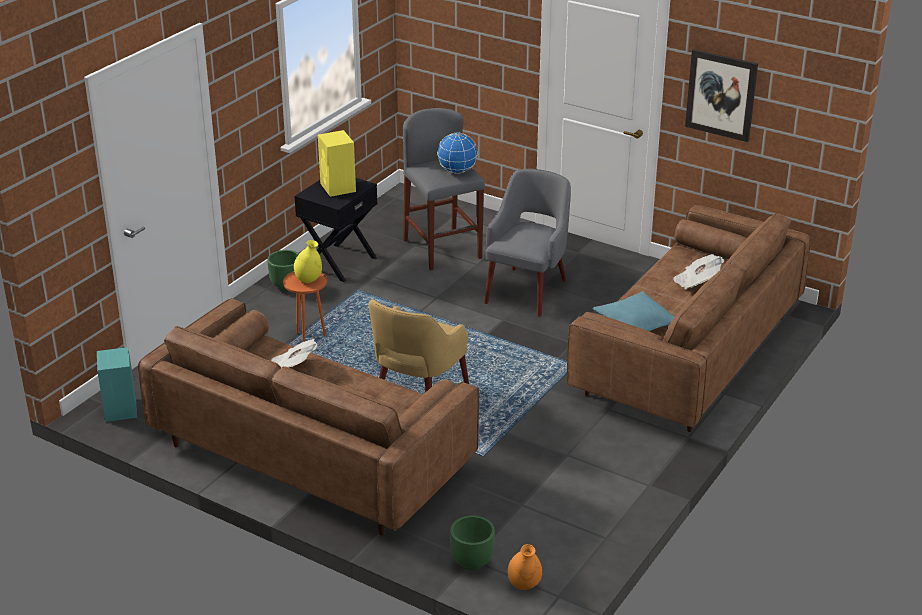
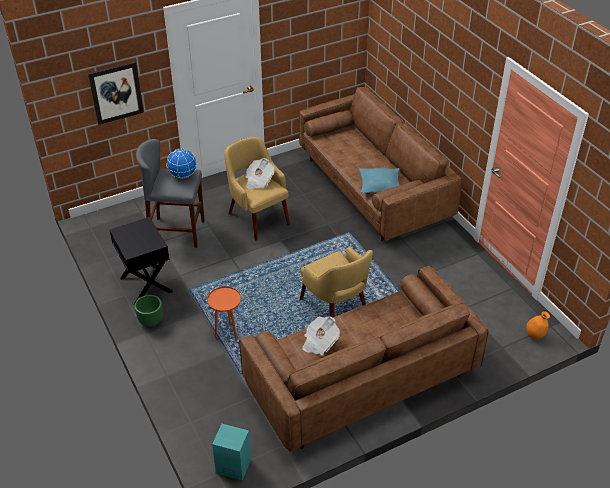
camera: 60 degrees left, 10 degrees up
(308, 280) = (222, 296): yellow vase -> none
(338, 188) = (137, 235): yellow speaker -> none
(472, 561) = (504, 348): green planter -> none
(527, 290) = (257, 217): grey armchair -> yellow armchair
(697, 282) = (357, 148): newspaper -> newspaper (258, 181)
(721, 95) = (298, 38): picture -> picture (116, 92)

